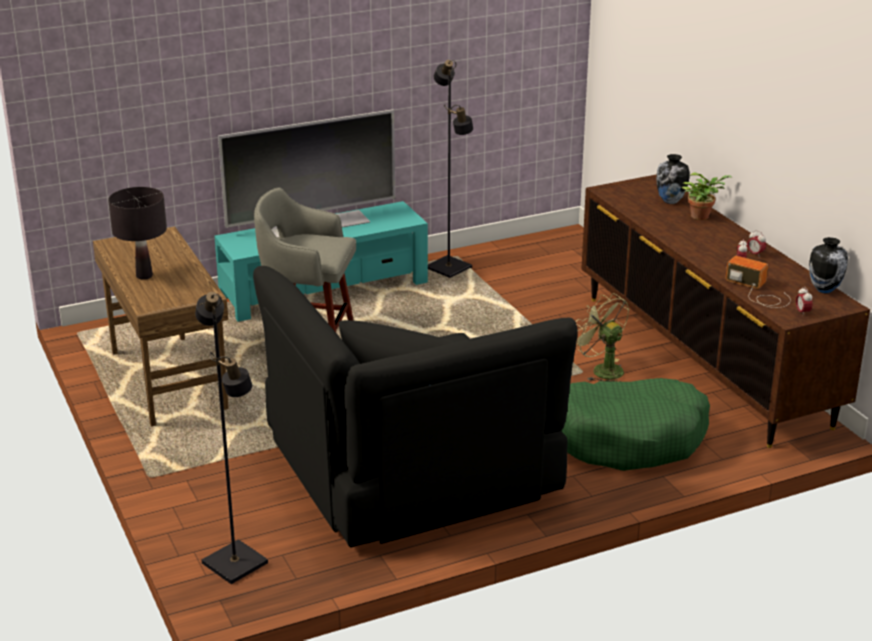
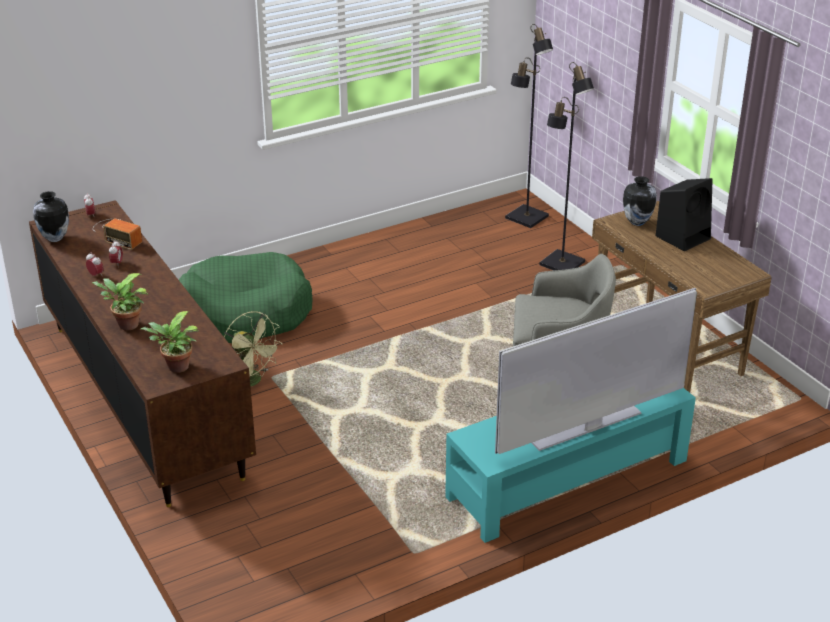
camera: 175 degrees right, 5 degrees up
(144, 276) = (683, 237): black table lamp -> black speaker
(411, 464) = (422, 284): black sofa -> none
(448, 268) = (422, 528): black floor lamp -> black floor lamp (562, 263)
(645, 189) = (176, 368): none -> potted plant
(670, 201) = (152, 348): vase -> vase (637, 222)

